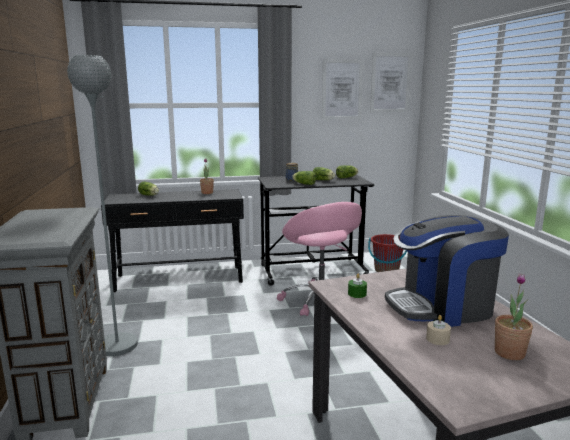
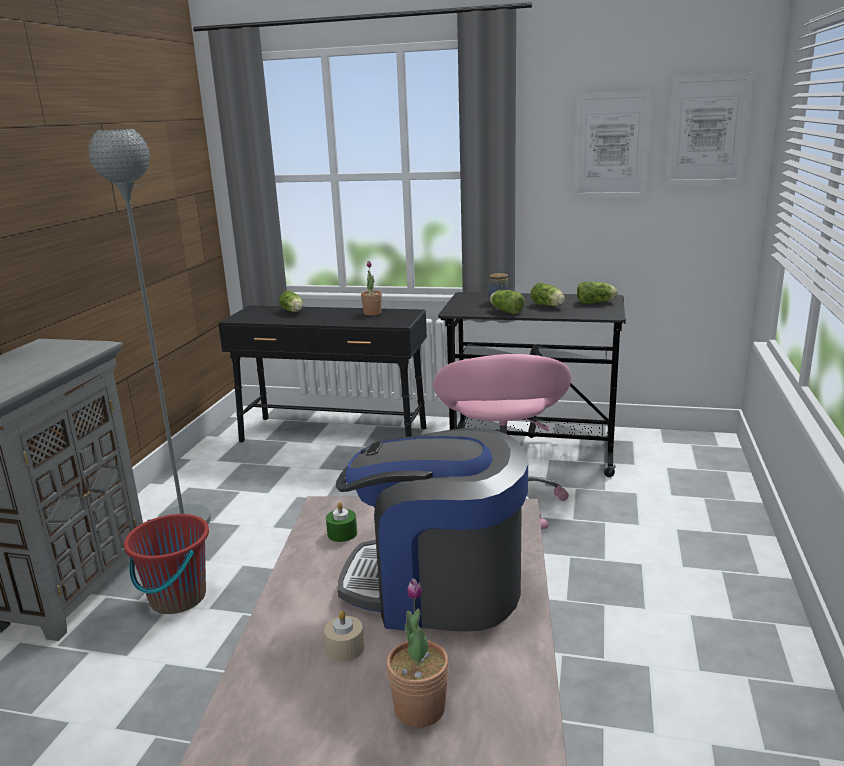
camera: 25 degrees right, 5 degrees up
(386, 270) = (658, 467): red bucket -> red bucket (177, 598)

